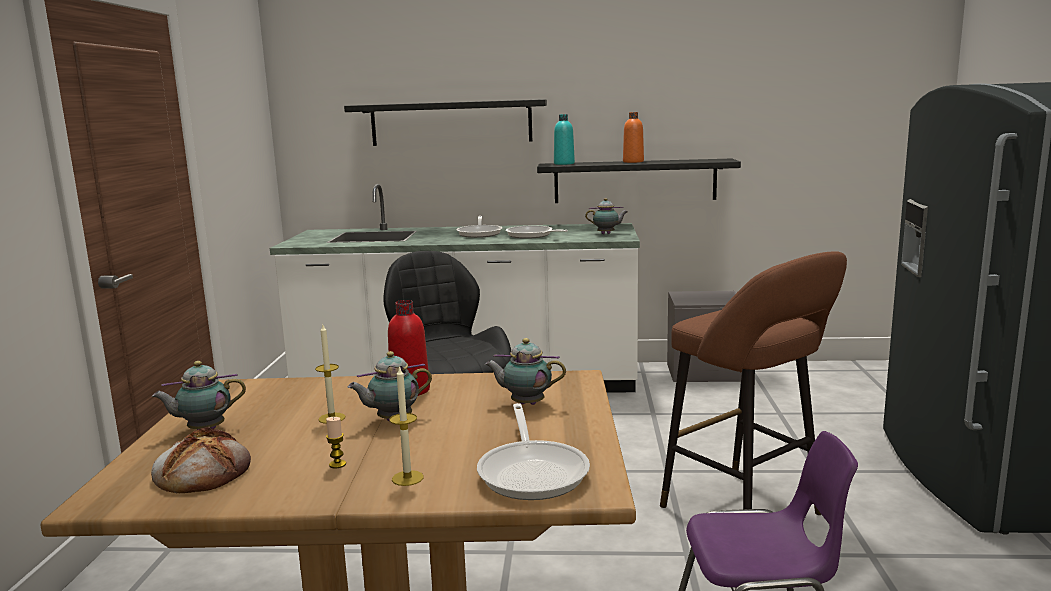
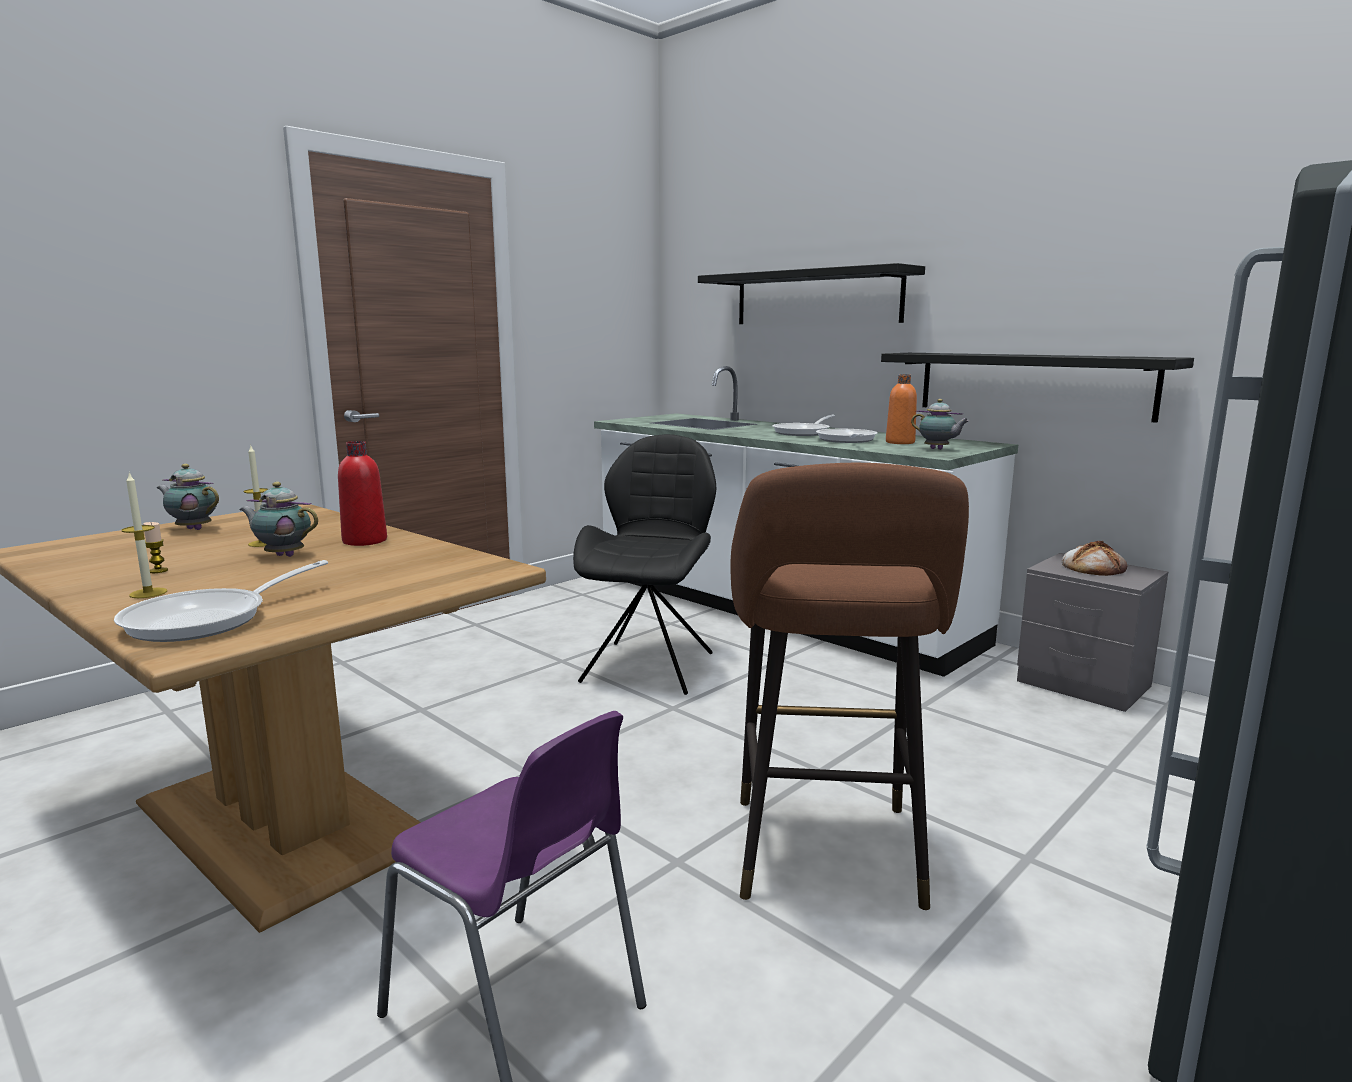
camera: 40 degrees right, 0 degrees up
(203, 471) = (107, 550): bread -> bread (1093, 567)
(525, 404) = (390, 574): teapot -> none
(564, 164) = (927, 353): turquoise bottle -> none
(633, 162) = (1021, 354): orange bottle -> orange bottle (900, 442)

